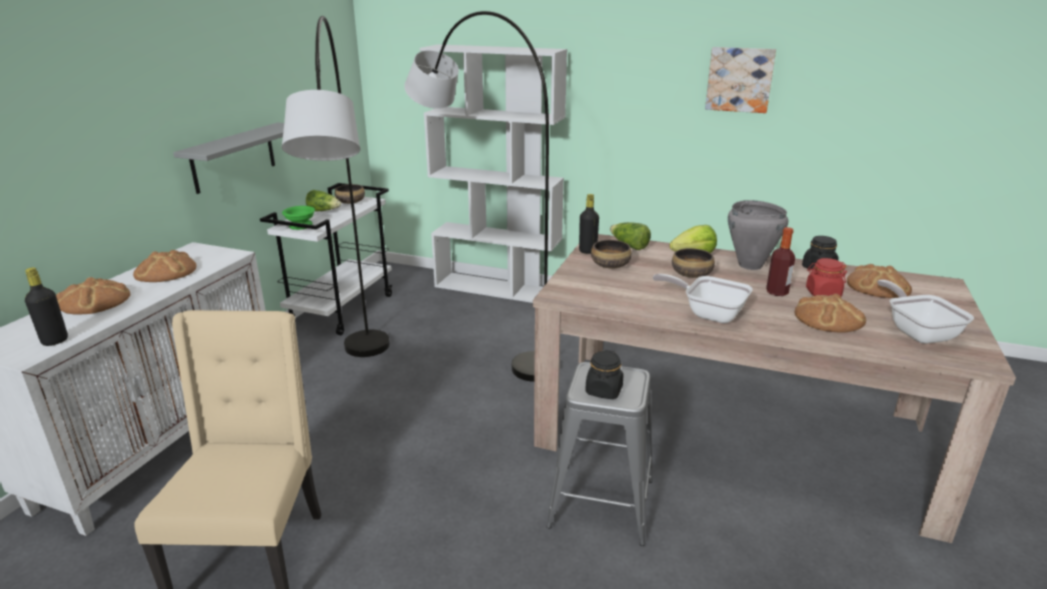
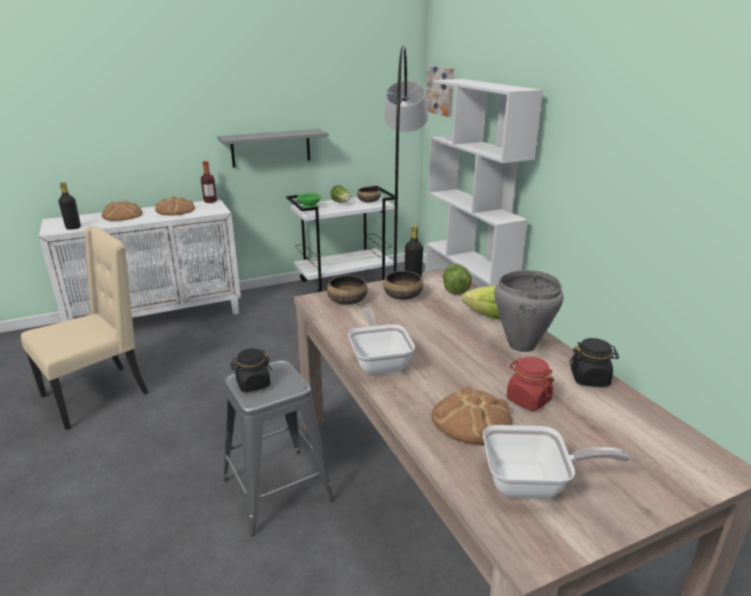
camera: 45 degrees right, 0 degrees up
(364, 392) = (274, 338): grey floor lamp -> none
(691, 274) = (447, 329): bowl -> bowl (347, 301)
(739, 79) = (695, 141): picture -> picture (441, 90)
(777, 292) = (484, 376): bottle -> bottle (210, 201)
(877, 286) = (613, 425): bread -> none
(917, 332) = (533, 484): frying pan -> frying pan turned 60 degrees clockwise

